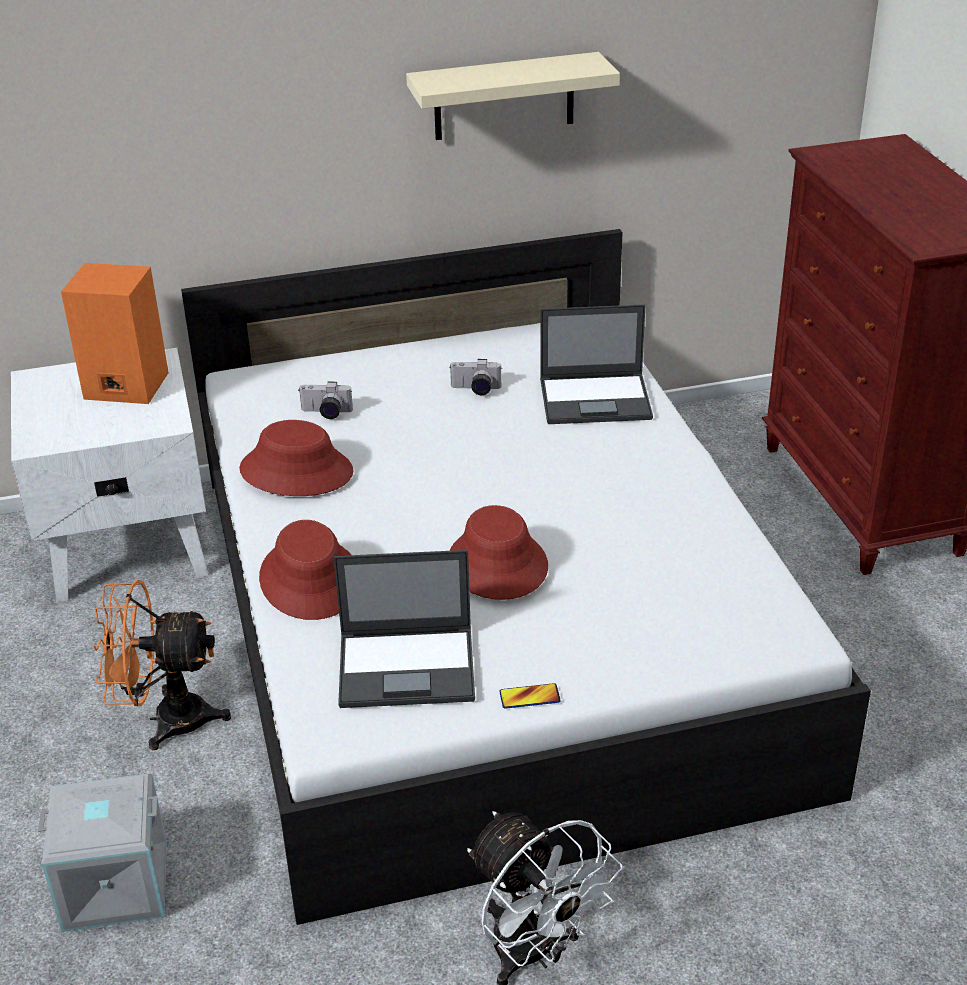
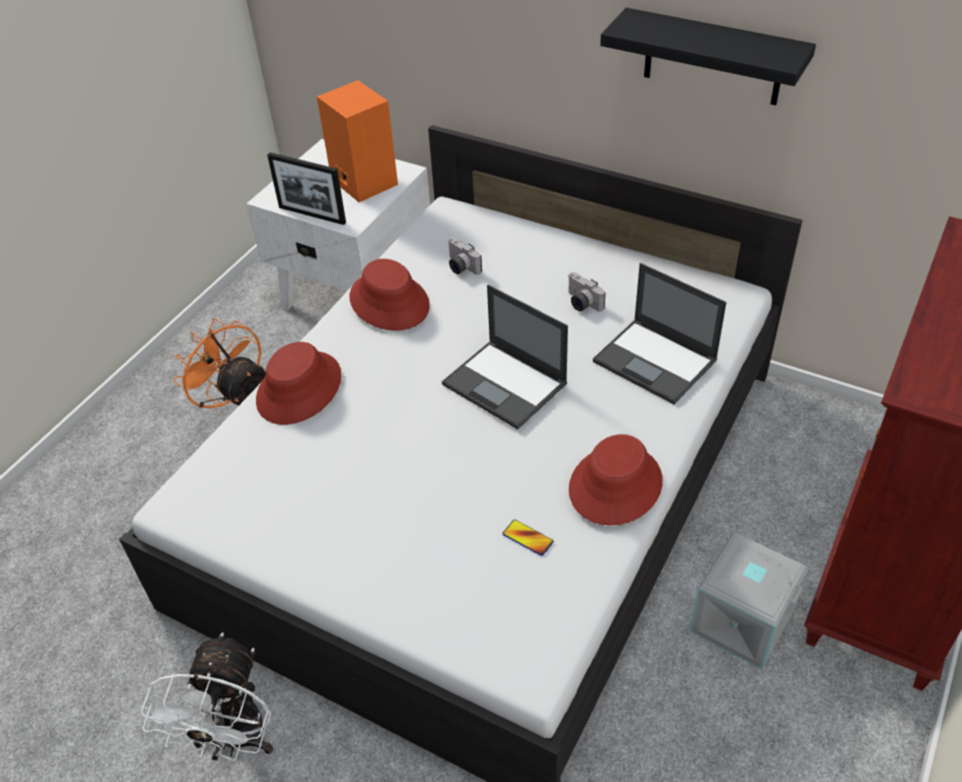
camera: 45 degrees right, 10 degrees up
(111, 436) = (312, 215): none -> picture frame
(114, 886) = (110, 511): grey storage box -> grey storage box (740, 621)
(408, 667) = (268, 493): laptop -> laptop (506, 384)
(497, 565) = (412, 454): red hat -> red hat (615, 485)
(504, 96) = (713, 58): beige shelf -> black shelf
(529, 697) = (303, 571): phone -> phone (528, 538)

